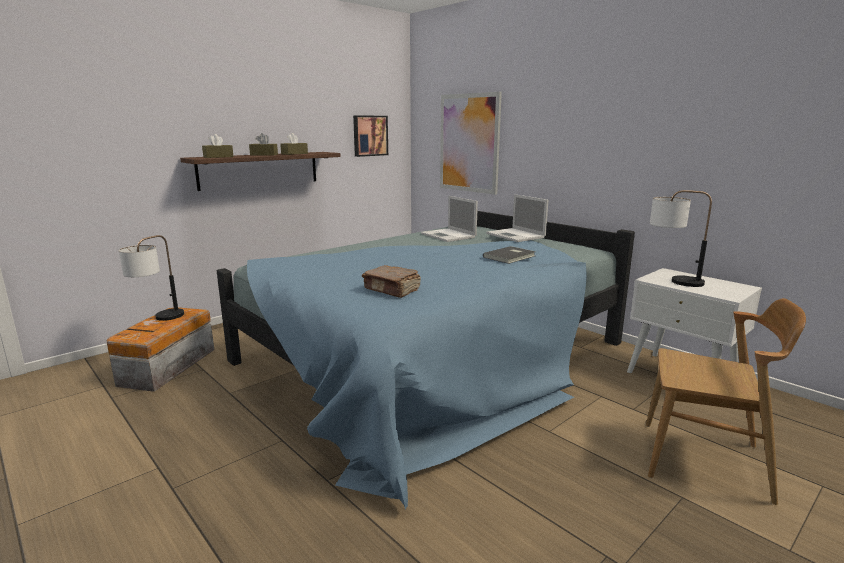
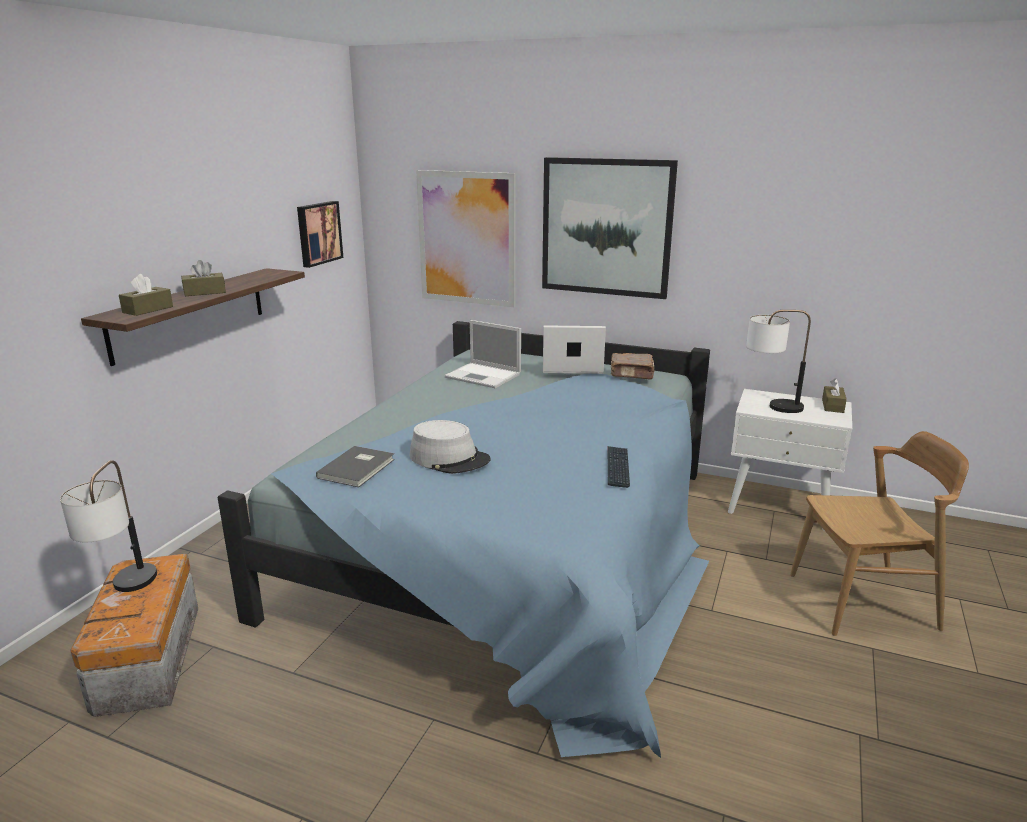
camera: 25 degrees left, 5 degrees up
(294, 154) = (244, 283): brown tissue box -> brown tissue box (832, 406)
(358, 267) = (449, 458): none -> grey hat
(392, 290) = (541, 492): brown book -> brown book (632, 374)
(468, 286) = (617, 467): none -> keyboard
(510, 256) = (606, 406): grey book -> grey book (358, 468)
(516, 236) = (570, 366): laptop -> laptop turned 150 degrees clockwise
(561, 130) = (606, 227): none -> picture

